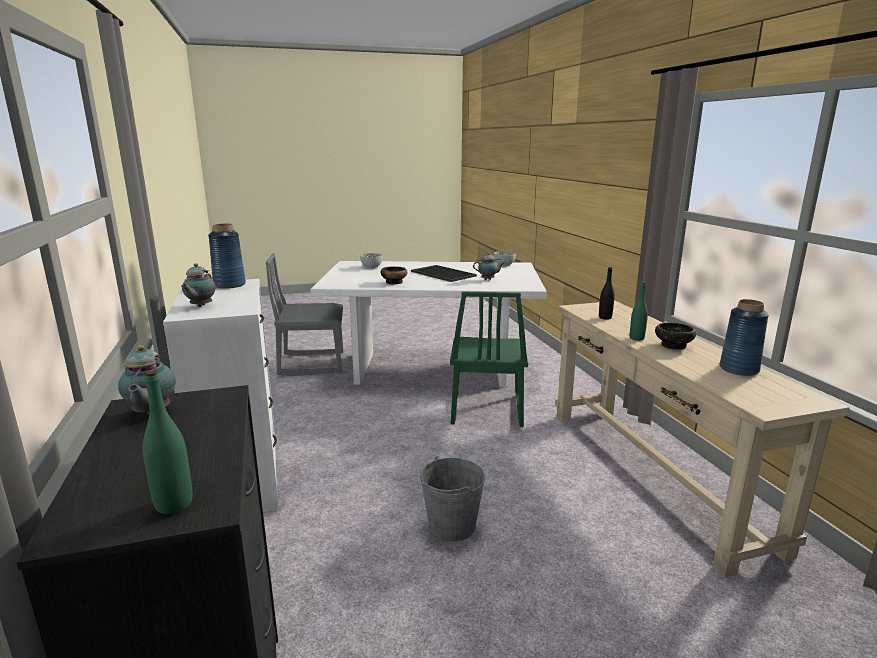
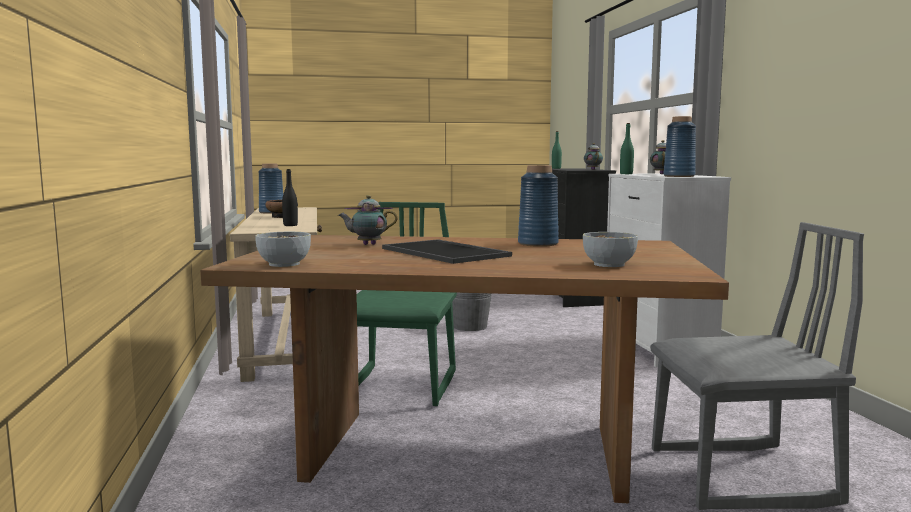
camera: 175 degrees left, 10 degrees down
(394, 282) = (537, 244): bowl -> blue vase
(431, 369) = (469, 451): white dining table -> brown dining table
(636, 338) = (300, 219): green bottle -> green bottle (626, 174)

